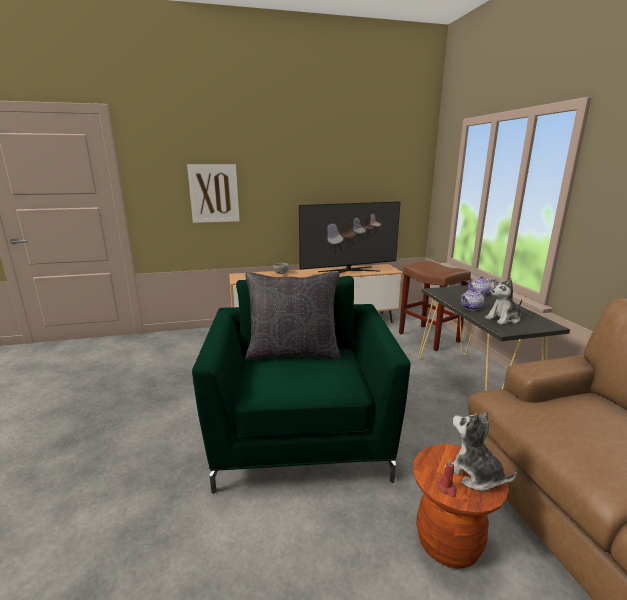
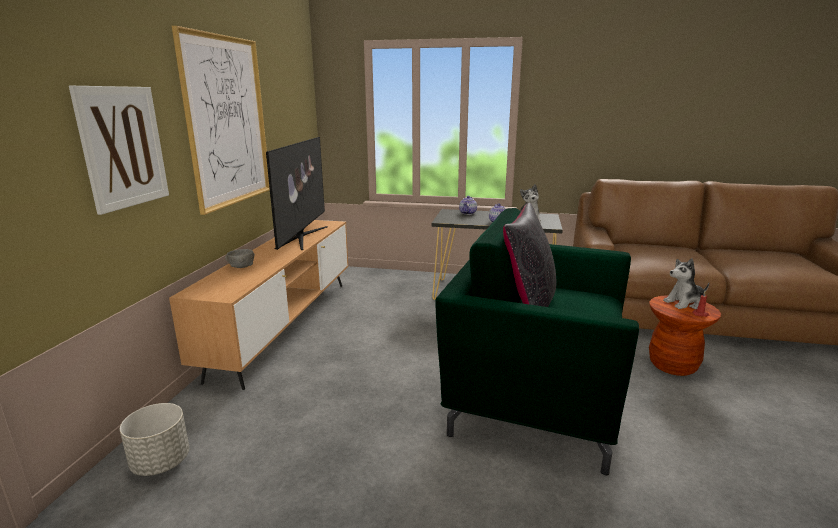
camera: 65 degrees left, 0 degrees up
(178, 340) = (160, 462): none -> grey planter
(303, 185) = (227, 122): none -> picture
(429, 337) = (396, 281): brown stool -> none

